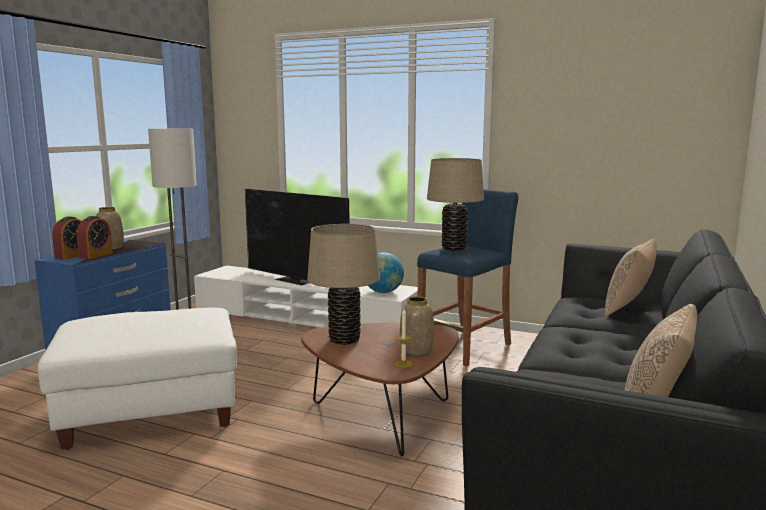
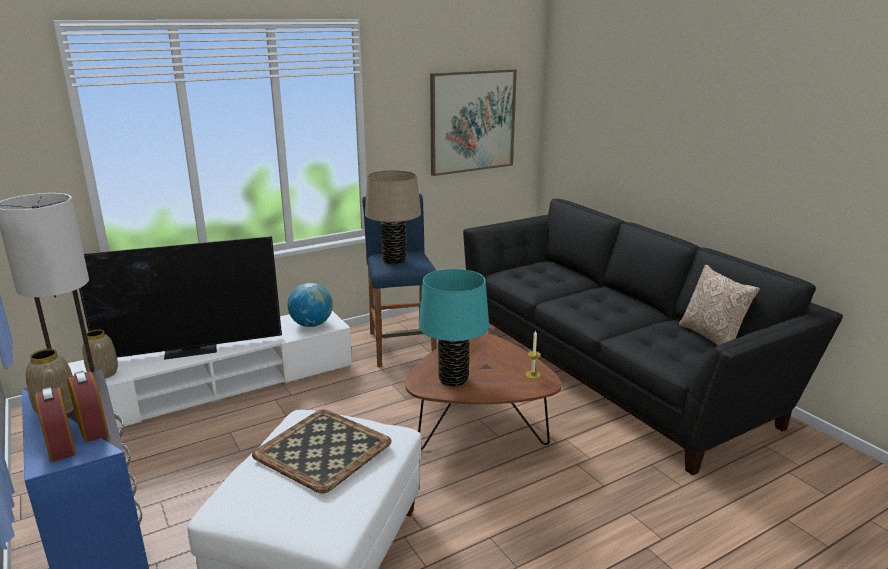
camera: 55 degrees left, 10 degrees up
(162, 320) = (324, 449): none -> tray
(344, 340) = (453, 380): beige table lamp -> turquoise table lamp
(416, 350) = (511, 361): vase -> vase (103, 374)
(628, 310) = (546, 272): pillow -> none
(629, 128) = (472, 121): none -> picture

